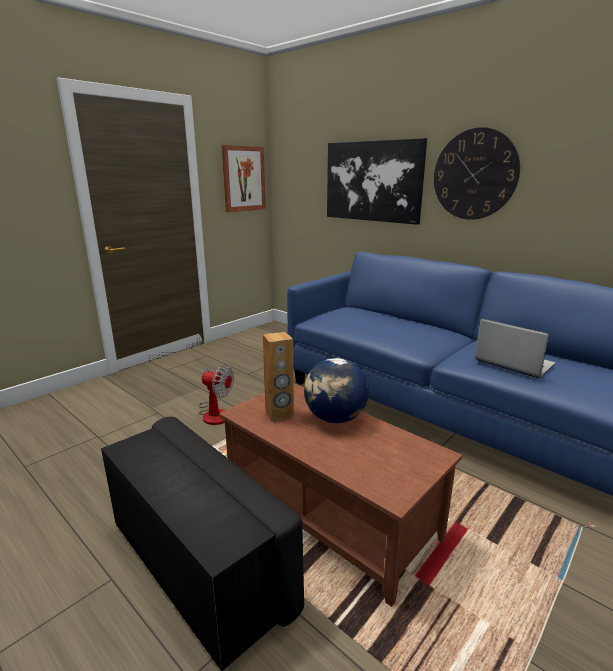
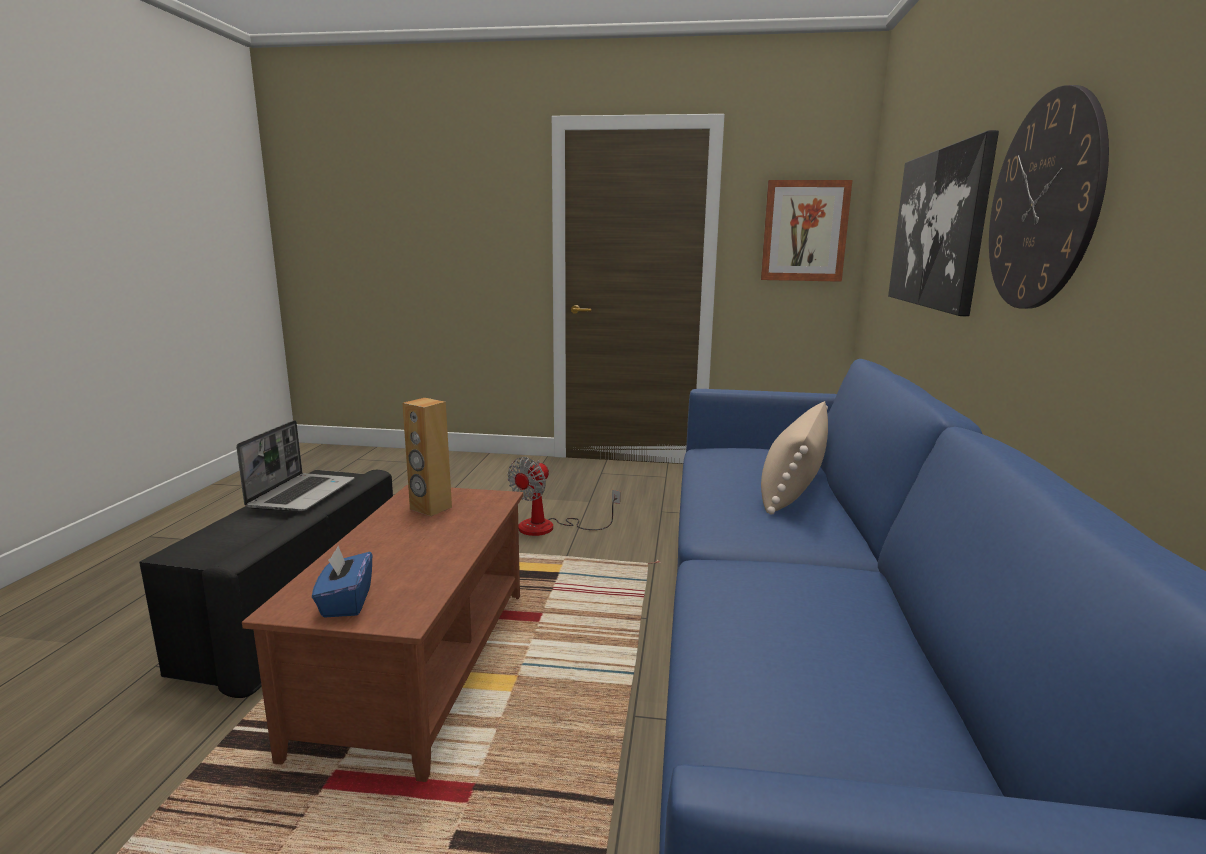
camera: 55 degrees right, 5 degrees down
(215, 412) = (549, 527): fan -> fan turned 45 degrees clockwise
(335, 418) = (447, 537): globe -> none
(393, 322) = (792, 486): none -> beige pillow
(402, 471) = (346, 602): none -> blue tissue box
(512, 363) = (766, 606): laptop -> laptop (302, 494)

